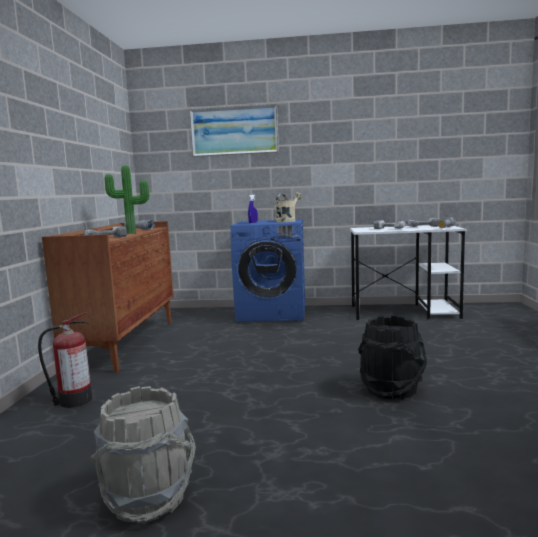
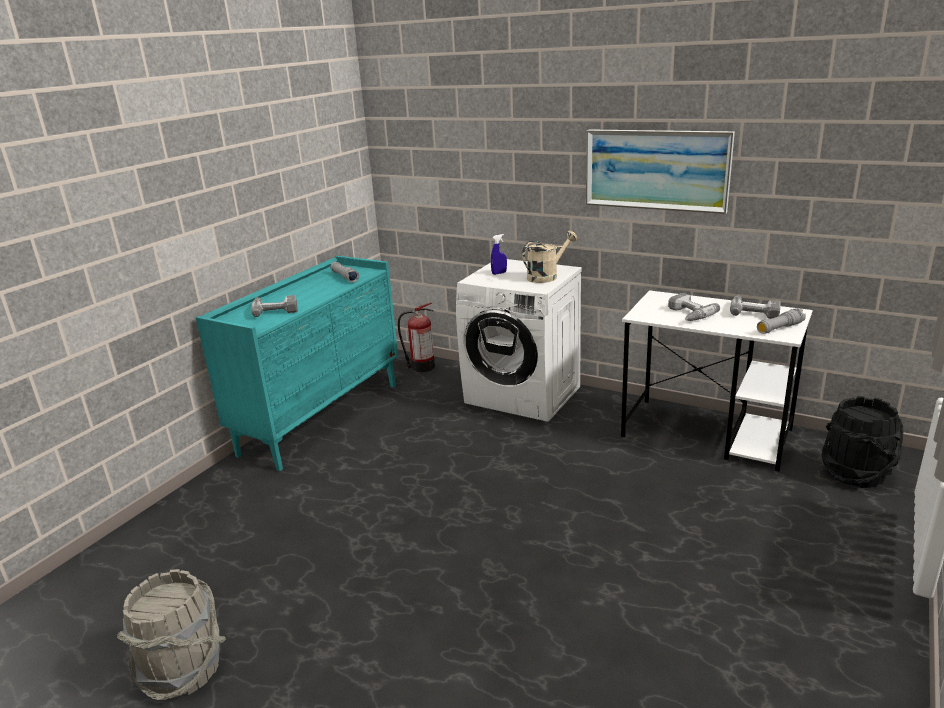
camera: 25 degrees right, 15 degrees up
(73, 401) = (214, 507): fire extinguisher -> fire extinguisher (421, 367)
(126, 343) = (322, 418): brown cabinet -> turquoise cabinet
(131, 233) = (318, 295): potted plant -> none
(234, 131) = (492, 126): picture -> picture (656, 169)
(272, 315) = (523, 397): blue washing machine -> white washing machine
(391, 389) = (530, 594): black bucket -> black bucket (855, 473)

